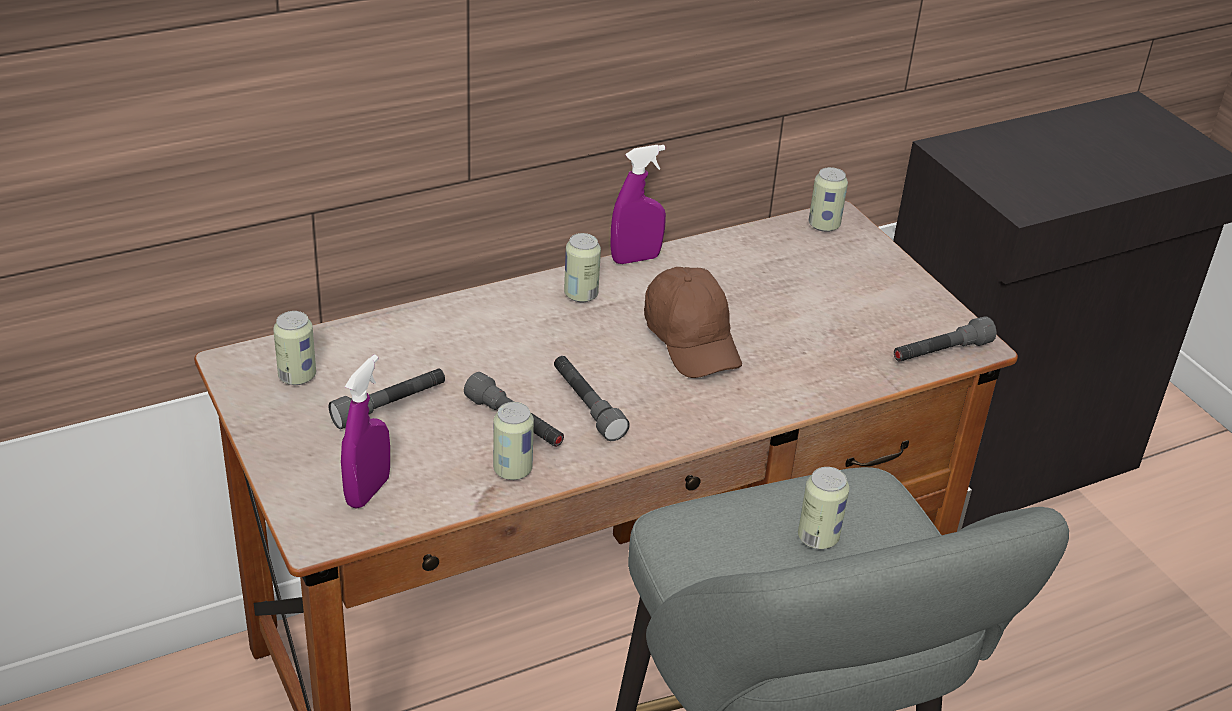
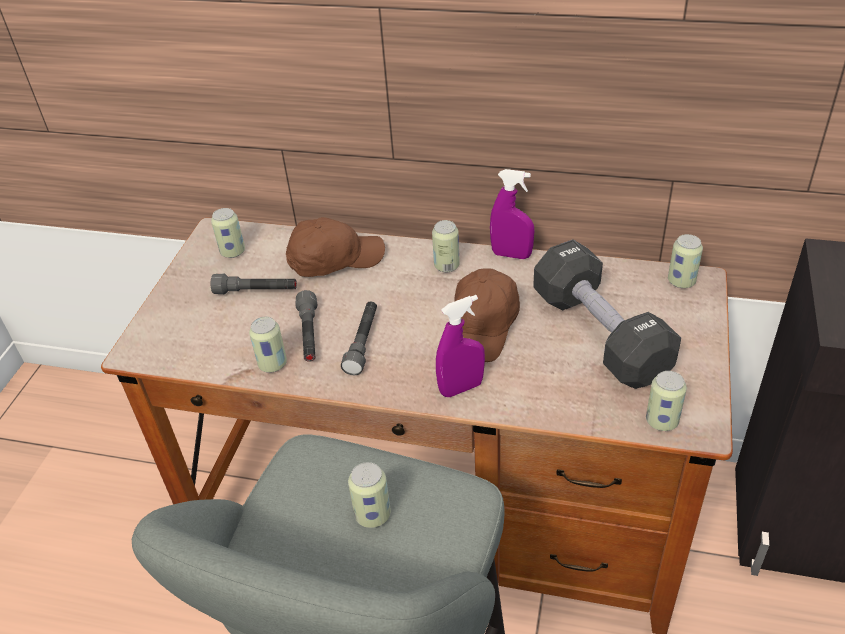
camera: 45 degrees right, 5 degrees up
(368, 491) = (185, 339): purple spray bottle -> purple spray bottle (461, 388)
(443, 336) = (335, 260): none -> brown cap
(807, 301) = (600, 334): none -> black dumbbell
(940, 353) = (662, 421): grey flashlight -> can

